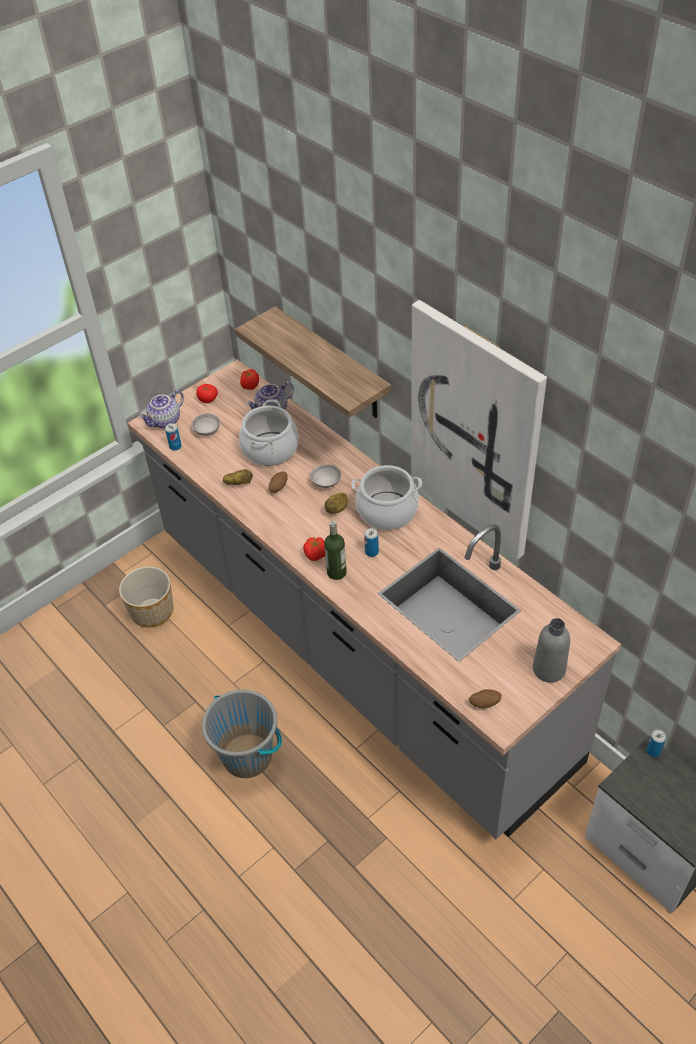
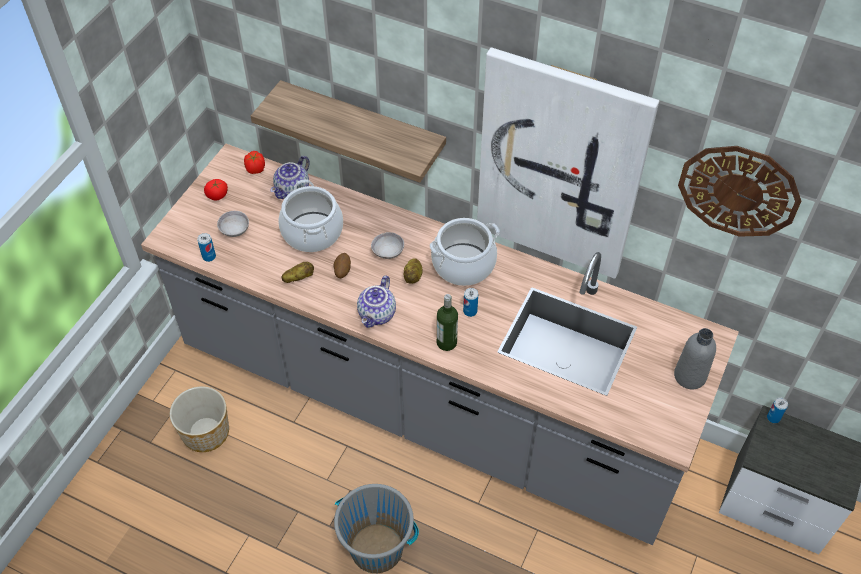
camera: 25 degrees left, 5 degrees up
(165, 422) = (183, 232): teapot -> teapot (377, 314)
(316, 555) = (417, 330): tomato -> none
(484, 703) = (650, 429): potato -> none
(615, 487) = (738, 191): none -> wall clock

